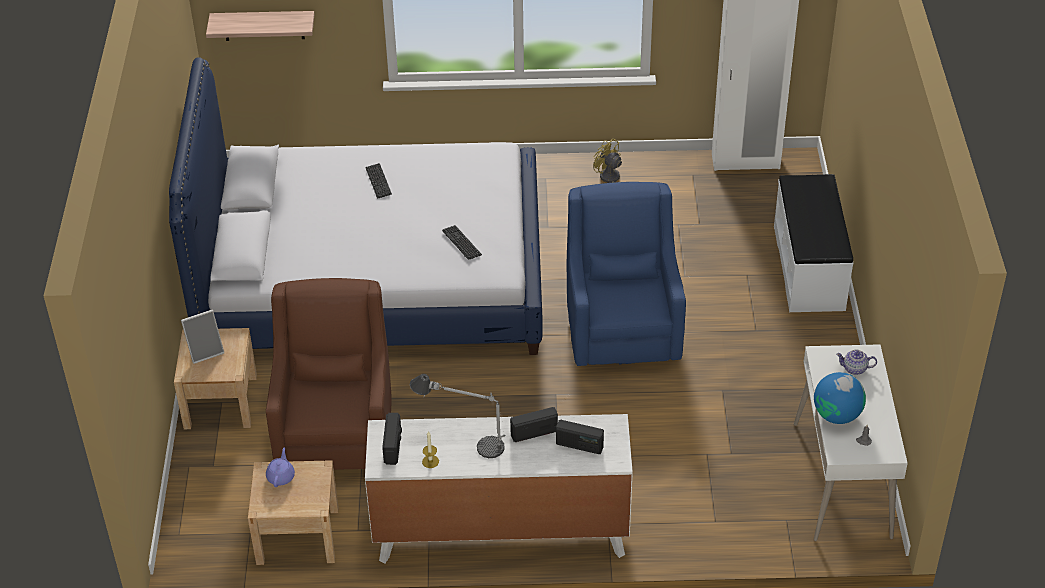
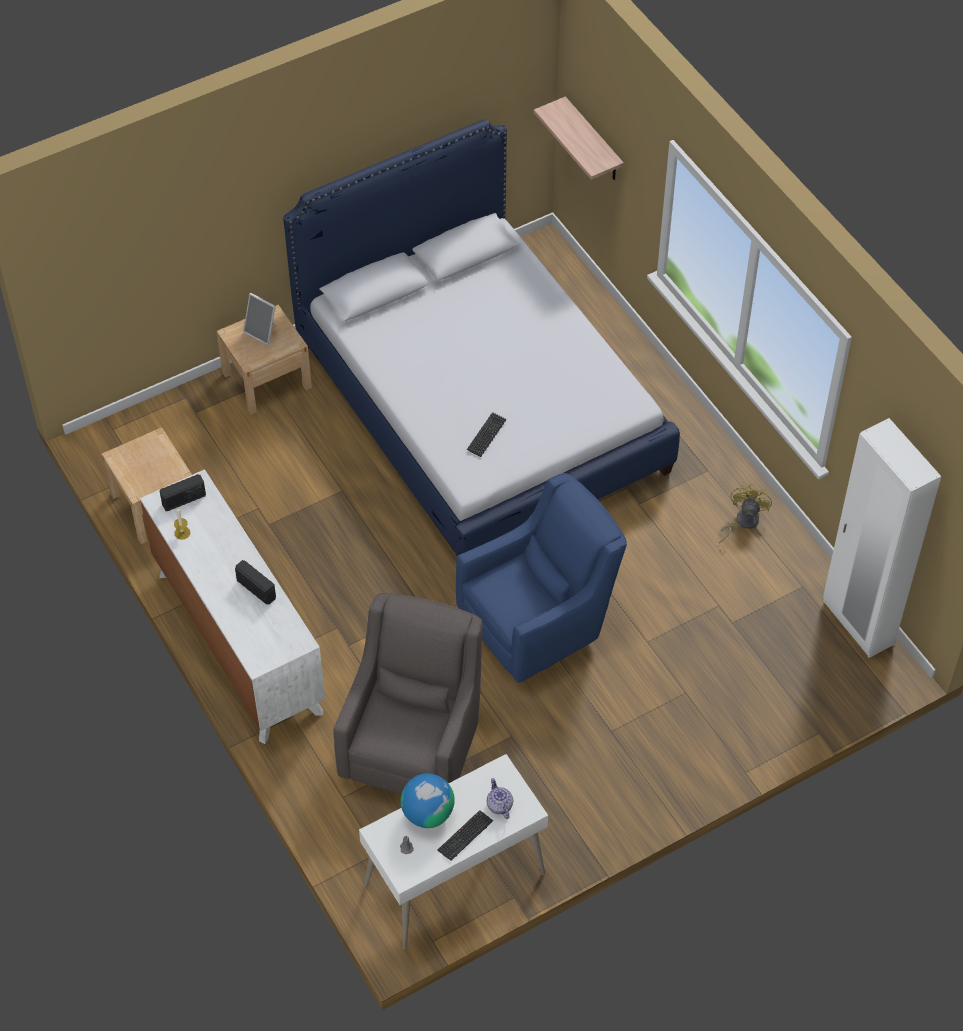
camera: 60 degrees right, 10 degrees up
(281, 476) = (156, 452): purple teapot -> none
(336, 430) = (282, 473): brown armchair -> none
(378, 181) = (529, 337): keyboard -> keyboard (465, 836)
(462, 441) = (217, 544): table lamp -> none
(579, 445) = (260, 628): radio -> none
(689, 453) = (414, 742): none -> grey armchair
(809, 267) = (733, 742): white bench -> none

